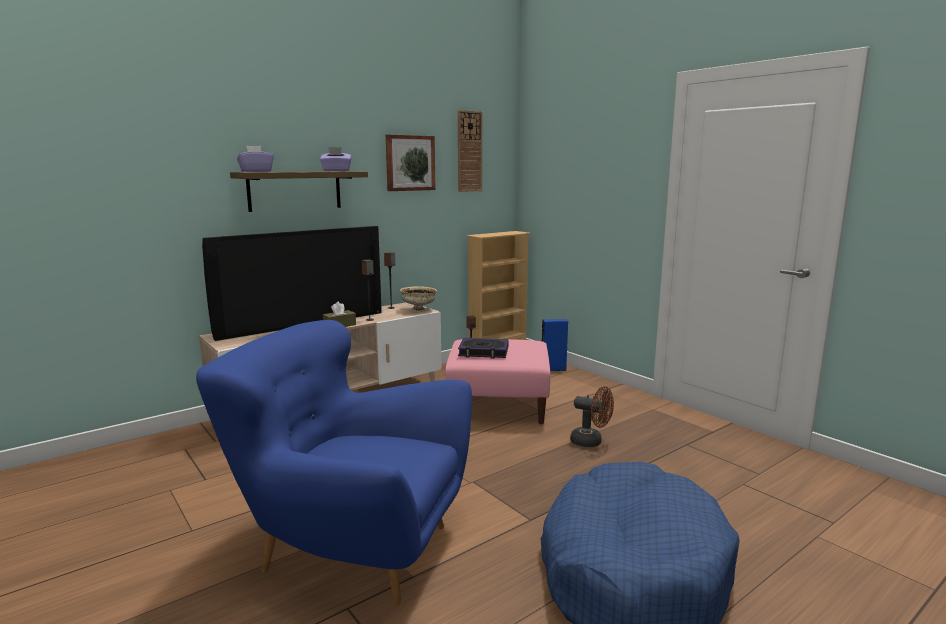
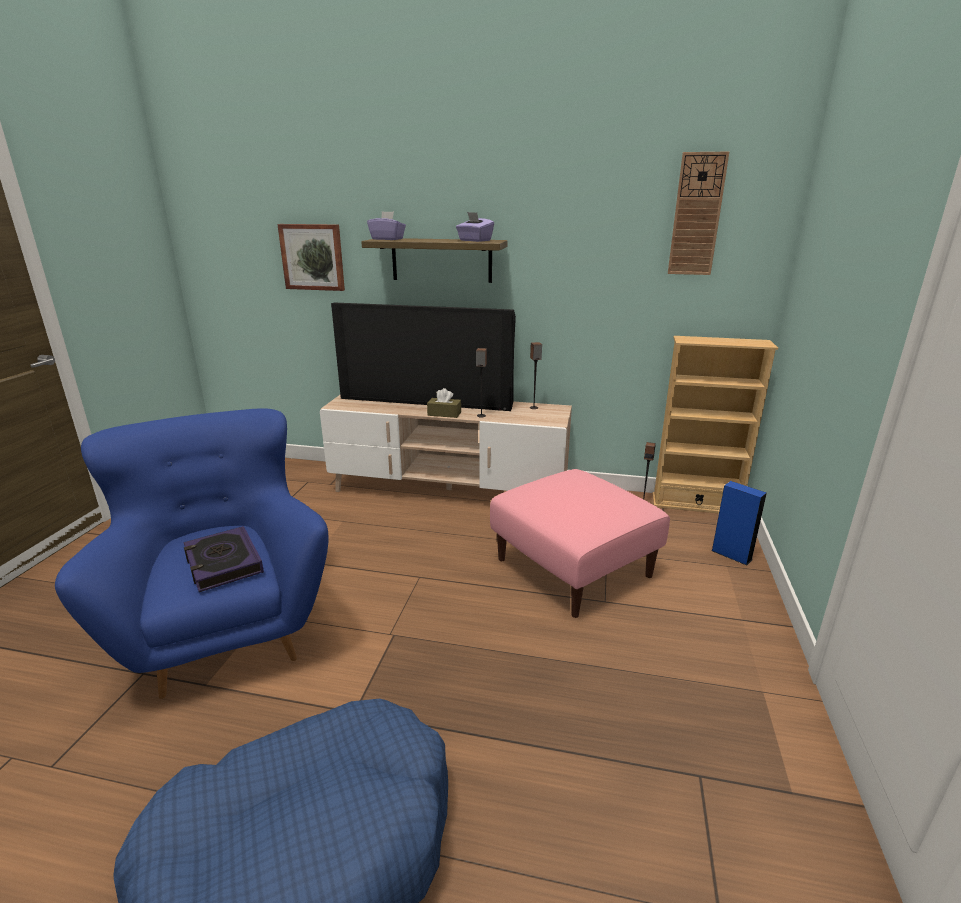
camera: 50 degrees right, 10 degrees up
(409, 163) = (592, 231): picture -> picture (313, 257)
(419, 310) = (551, 419): beige bowl -> none
(483, 352) = (553, 496): book -> book (223, 563)
(591, 442) = (581, 676): brown fan -> none

